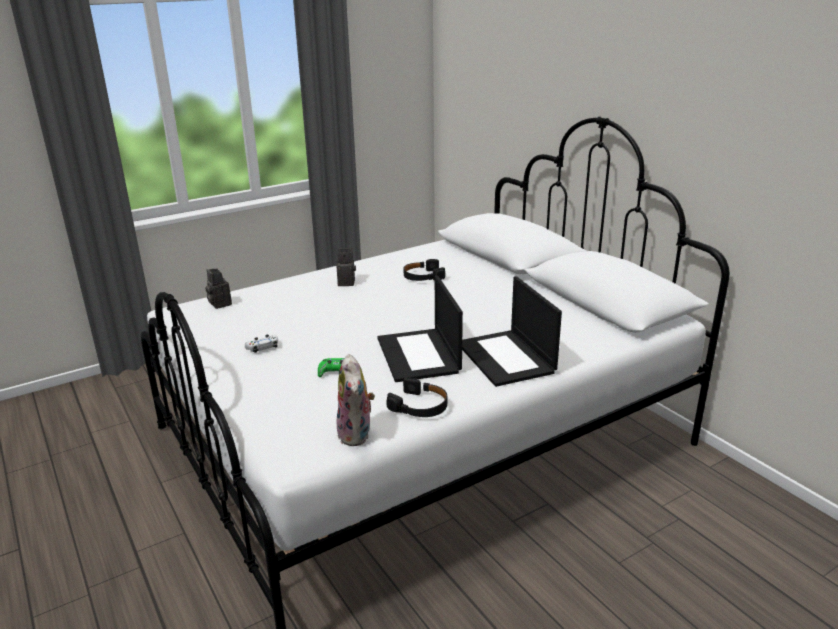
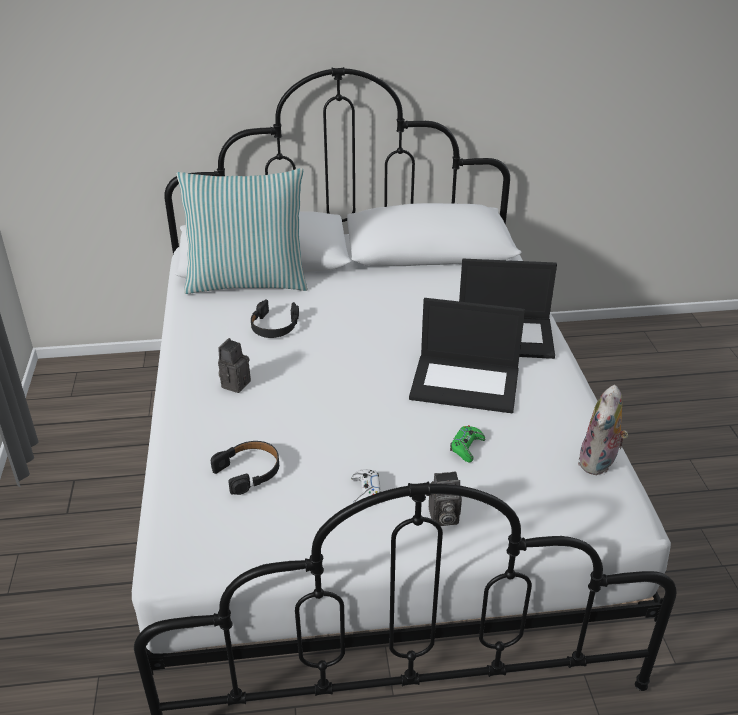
camera: 65 degrees left, 10 degrees up
(219, 304) = (194, 510): camera -> camera (442, 518)
(357, 434) = (599, 463): plush toy -> plush toy turned 105 degrees clockwise
(420, 406) = (566, 411): black headphones -> black headphones (249, 471)
(468, 256) = (247, 281): none -> pillow

